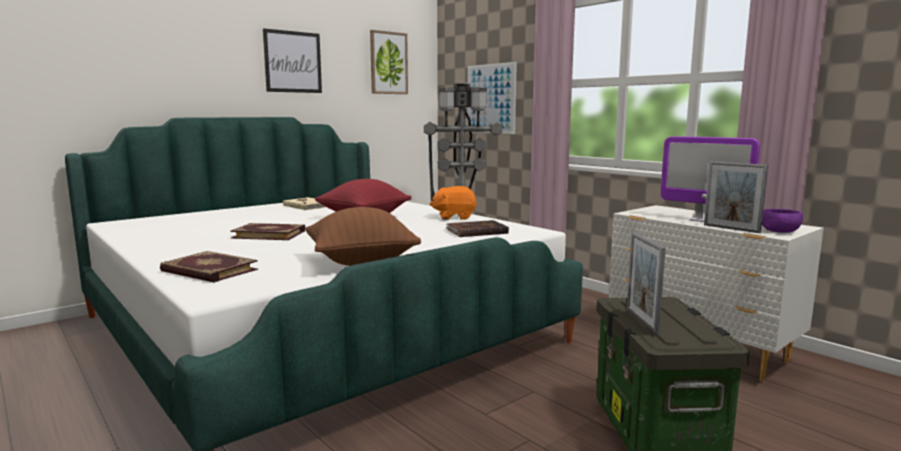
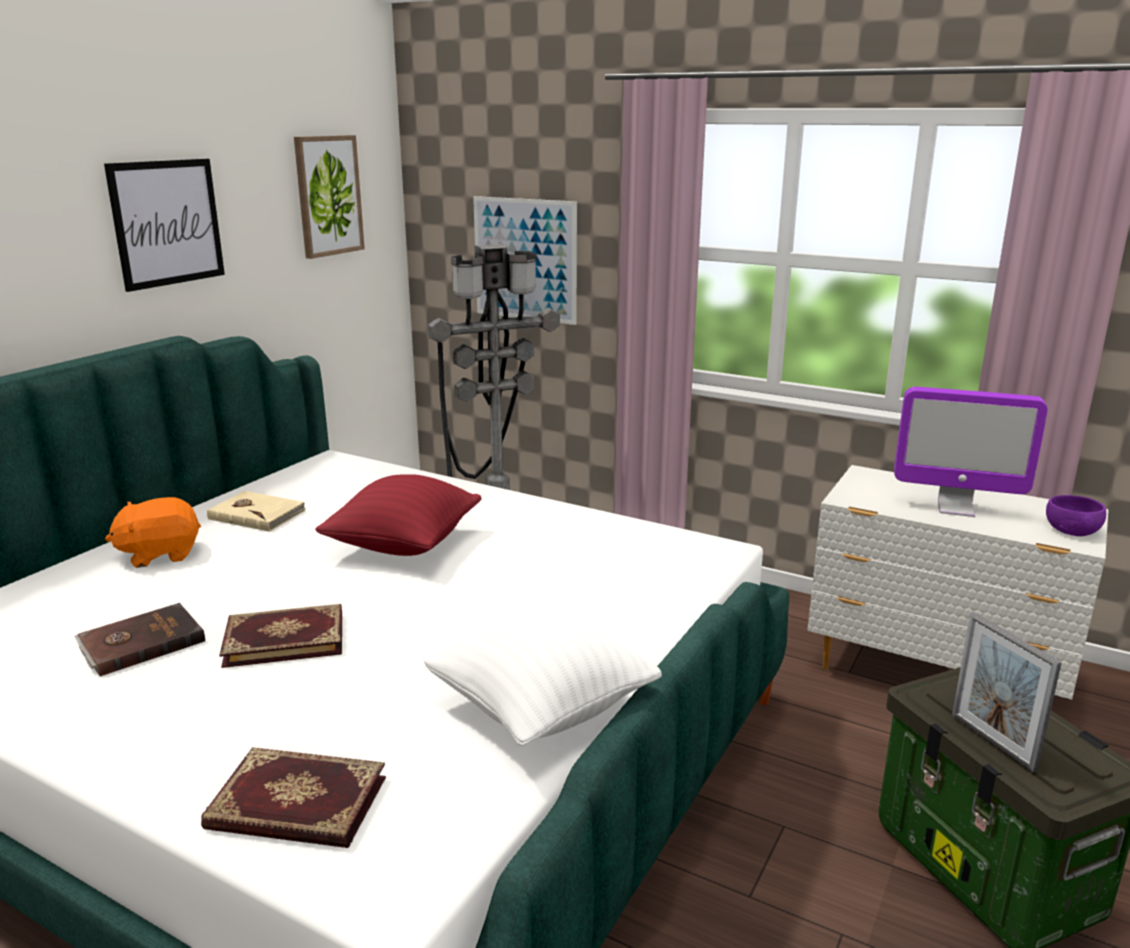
camera: 20 degrees left, 10 degrees up
(361, 262) = (541, 709): brown pillow -> white pillow
(454, 217) = (556, 521): orange plush toy -> orange plush toy (160, 554)
(476, 231) = (632, 565): brown book -> brown book (141, 643)
(731, 229) = (1012, 532): picture frame -> none

